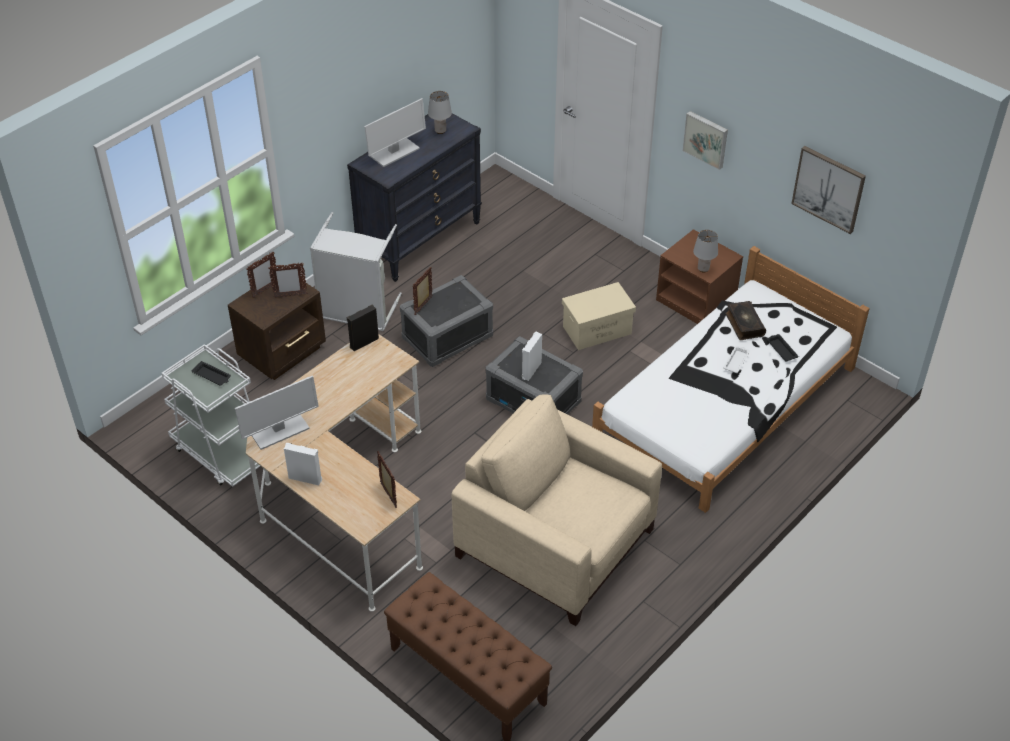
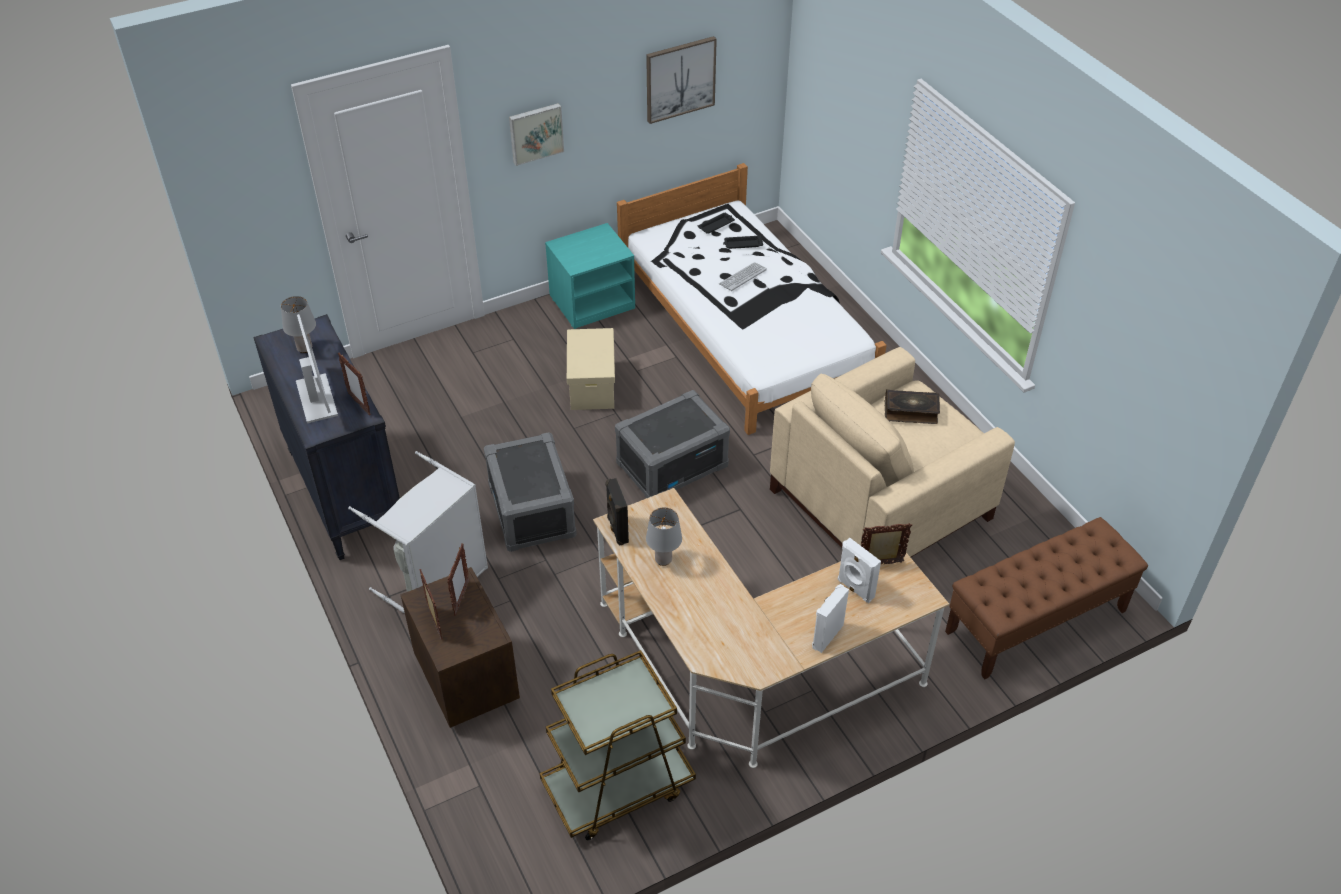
camera: 70 degrees left, 0 degrees up
(212, 376) = (610, 695): black tray -> black tray (716, 225)
(222, 453) = (617, 787): white cart -> brown cart
(279, 431) = (736, 646): monitor -> none
(423, 306) = (519, 492): picture frame -> picture frame (359, 404)
(530, 370) = (675, 429): white speaker -> white speaker (855, 589)
(697, 301) = (592, 301): brown nightstand -> turquoise nightstand
(703, 269) = (610, 253): grey table lamp -> grey table lamp (663, 559)
(736, 361) = (742, 277): white tray -> keyboard
(744, 325) = (696, 256): book -> book (911, 412)

